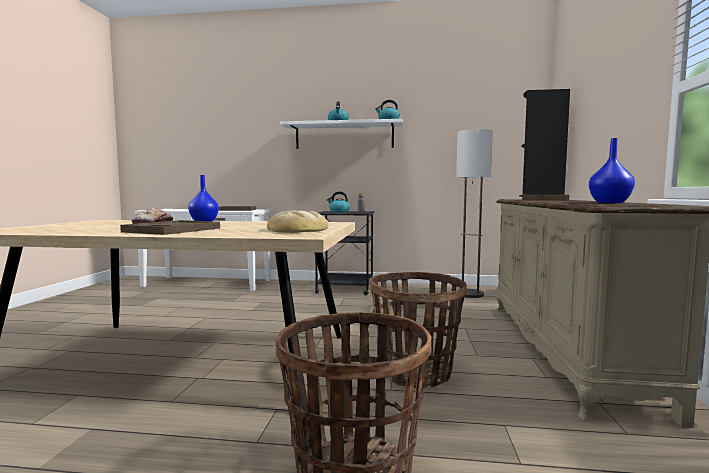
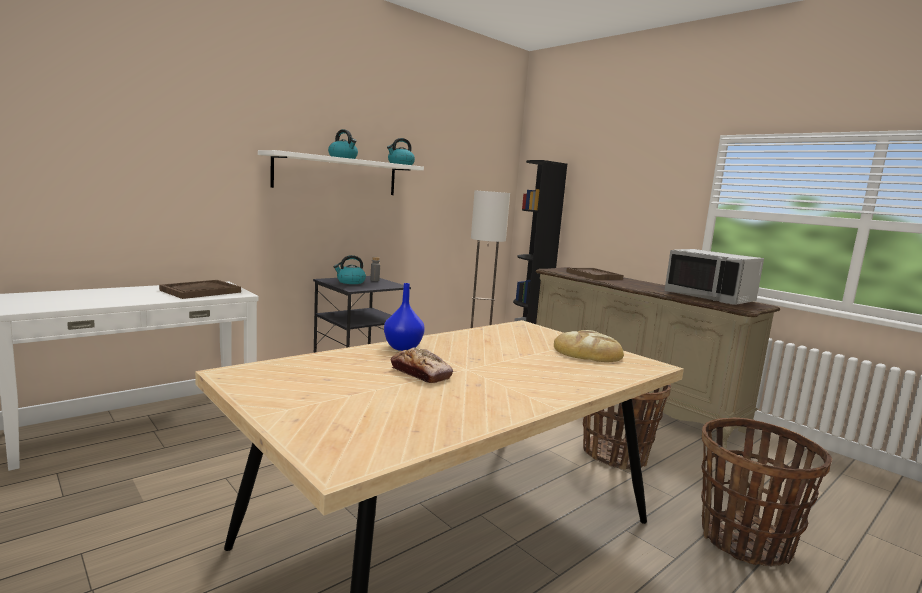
camera: 50 degrees left, 5 degrees up
(173, 230) = (519, 381): brown tray -> none
(610, 203) = (710, 298): blue vase -> grey microwave

